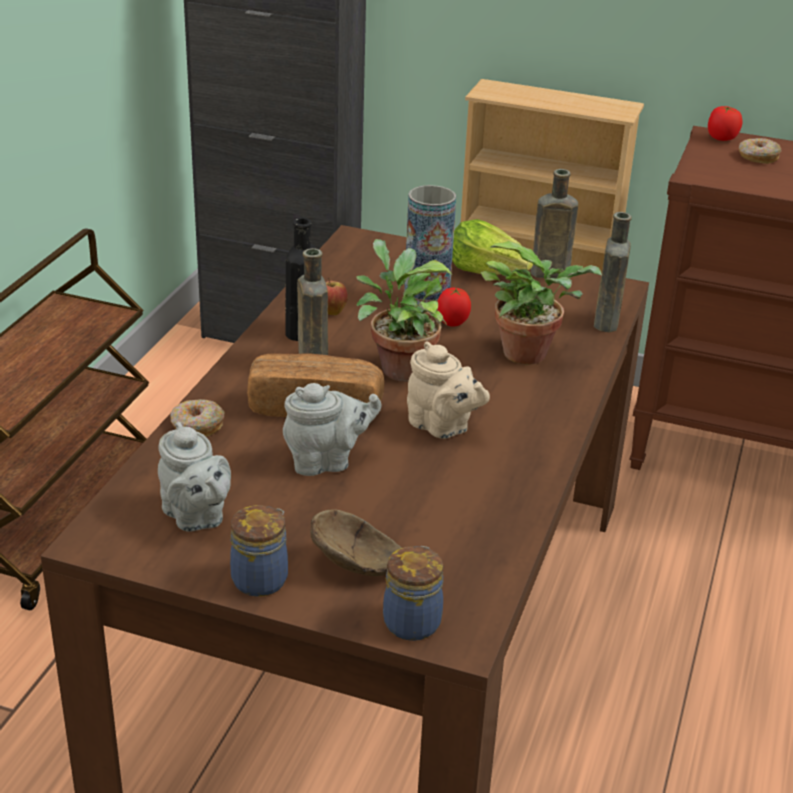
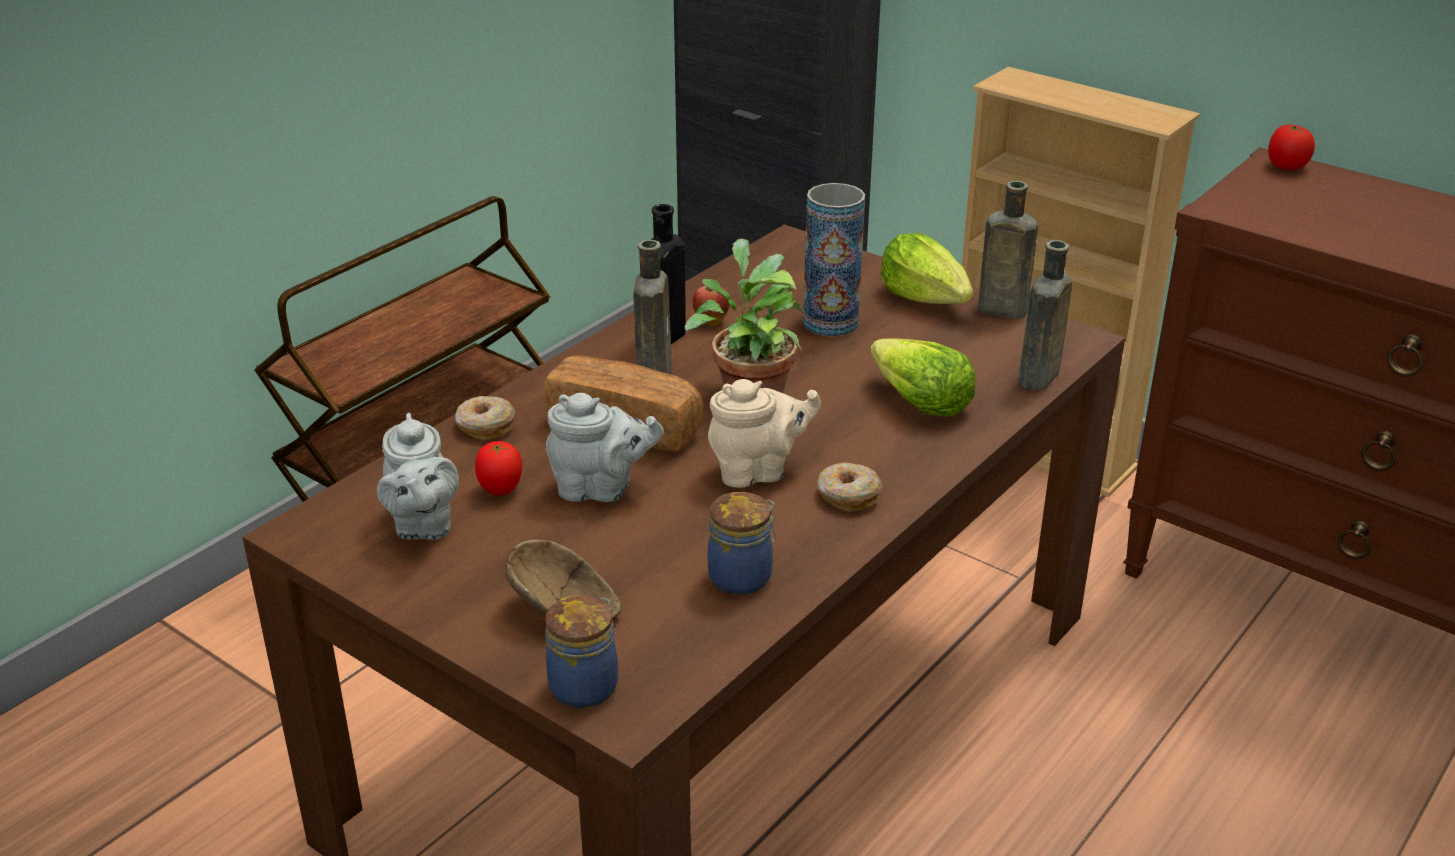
camera: 20 degrees right, 0 degrees up
(261, 579) = (450, 605): jar -> jar (742, 577)
(442, 427) = (758, 471): beige teapot -> beige teapot turned 75 degrees counterclockwise
(452, 324) = (844, 354): tomato -> tomato (500, 490)
(531, 354) = (919, 402): potted plant -> lettuce
(757, 157) = (1320, 195): donut -> donut (847, 495)

